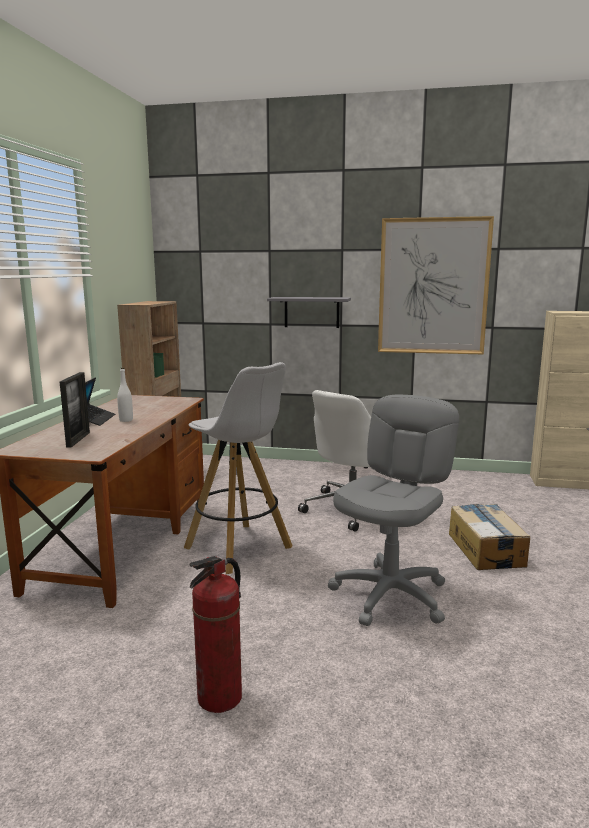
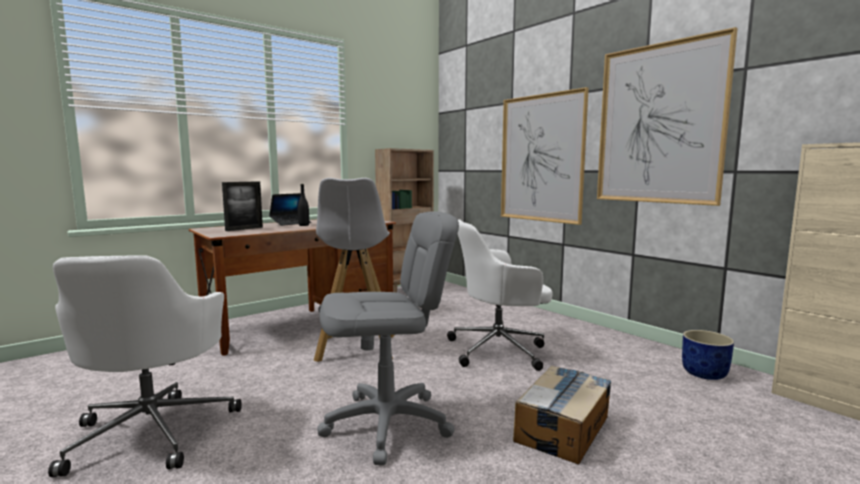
camera: 40 degrees right, 5 degrees down
(126, 420) = (303, 225): white bottle -> black bottle
(220, 697) = (153, 431): fire extinguisher -> white office chair
(311, 312) = (541, 158): grey shelf -> picture
(491, 484) = (703, 373): none -> blue planter

